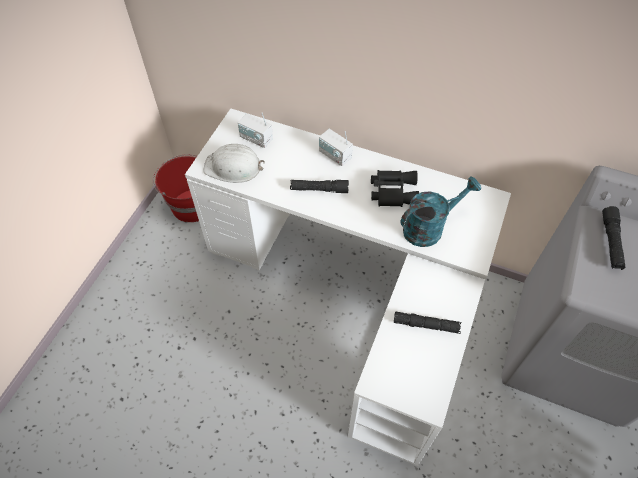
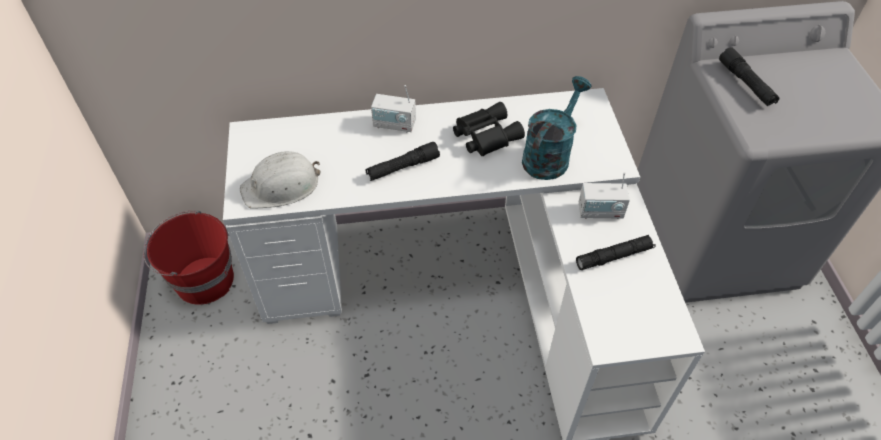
camera: 30 degrees left, 5 degrees down
(256, 139) = (287, 143): radio -> radio (600, 212)

